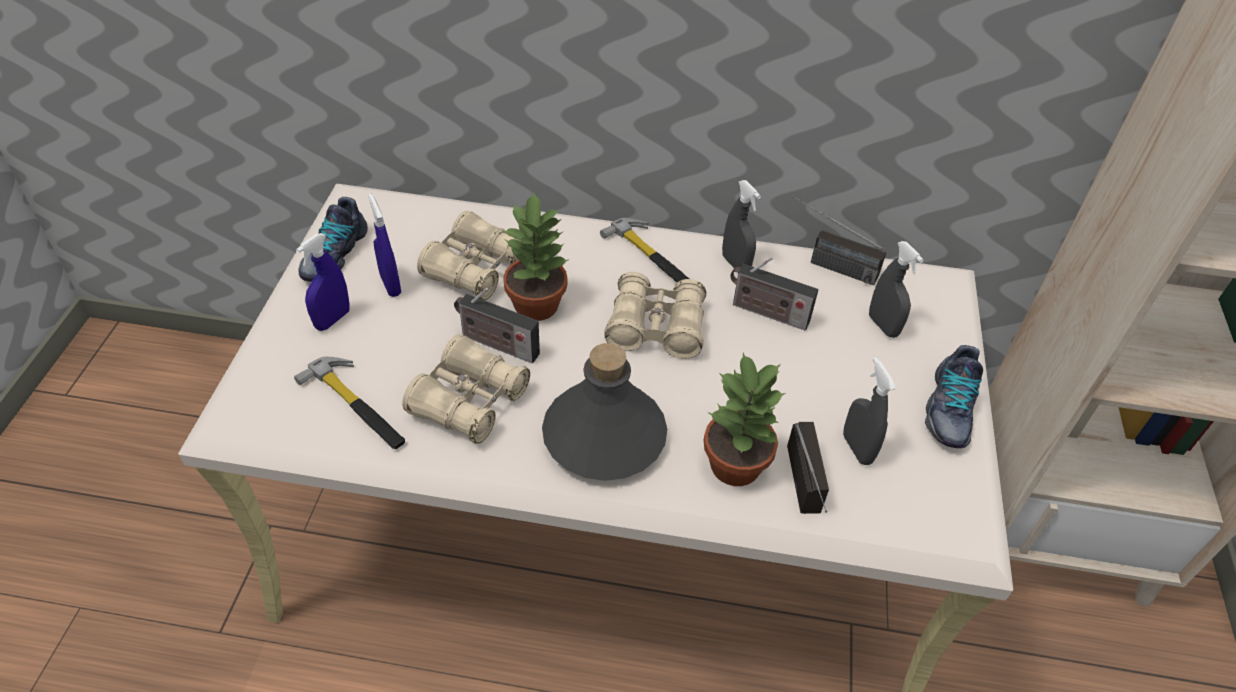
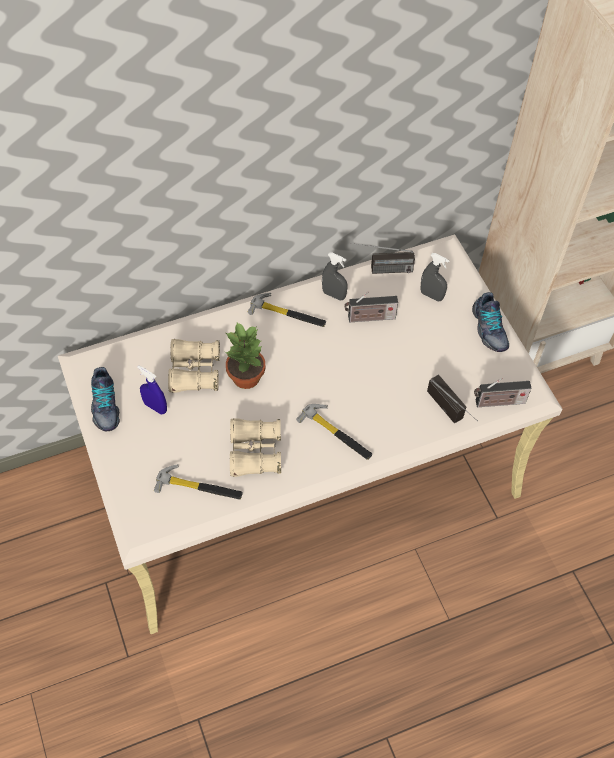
camera: 30 degrees left, 10 degrees up
(332, 319) = (141, 445): blue spray bottle -> none
(496, 344) = (243, 412): radio -> radio (497, 402)
(604, 436) = (337, 433): grey bottle -> hammer
(656, 328) = (319, 357): beige binoculars -> none
(736, 464) = (409, 414): potted plant -> none
(857, 448) = (459, 374): grey spray bottle -> none

